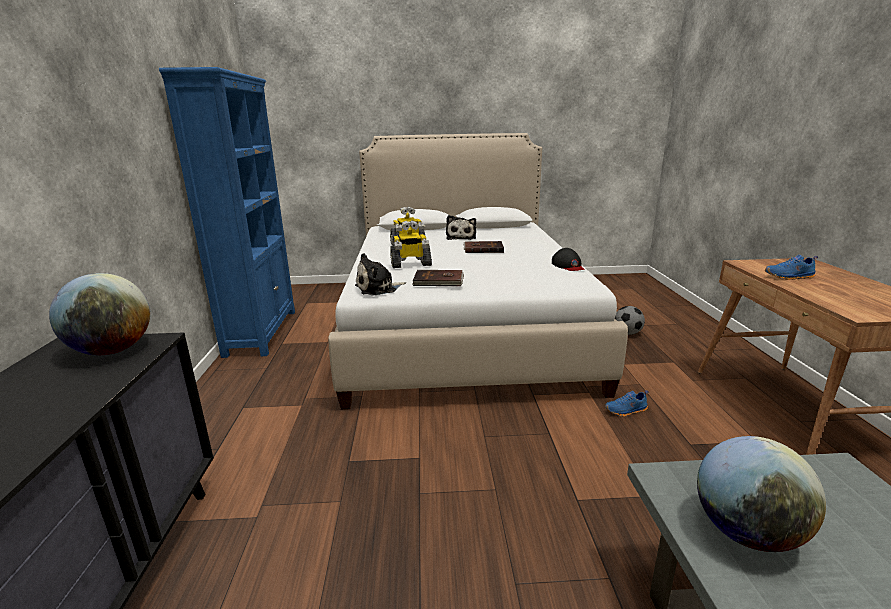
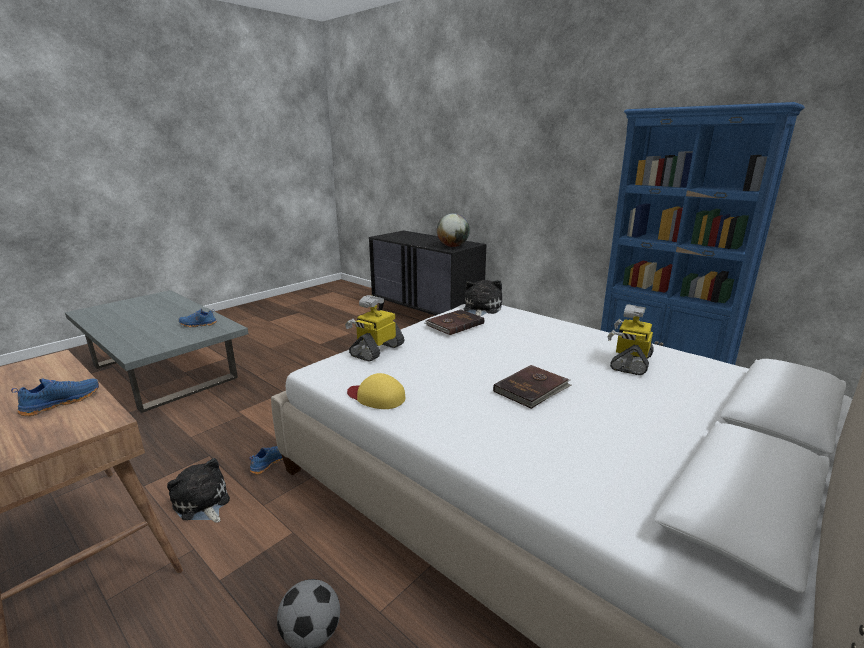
camera: 135 degrees right, 0 degrees up
(410, 264) = (522, 331): toy robot -> toy robot (376, 350)
(461, 237) = (638, 412): plush toy -> plush toy (202, 504)
(568, 265) = (376, 397): black cap -> yellow cap
(746, 532) = (198, 324): globe -> blue shoe

